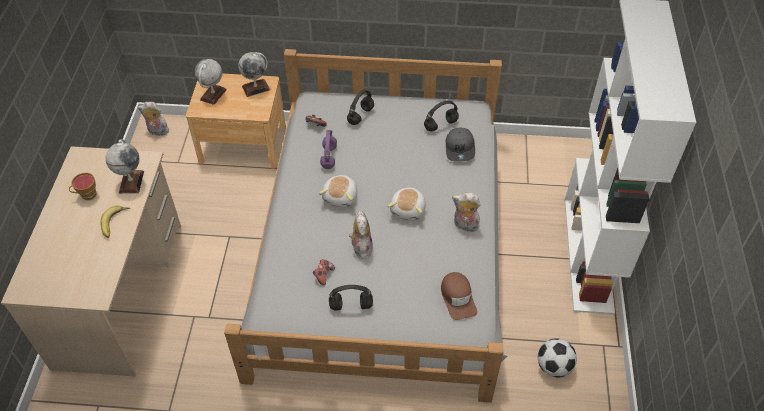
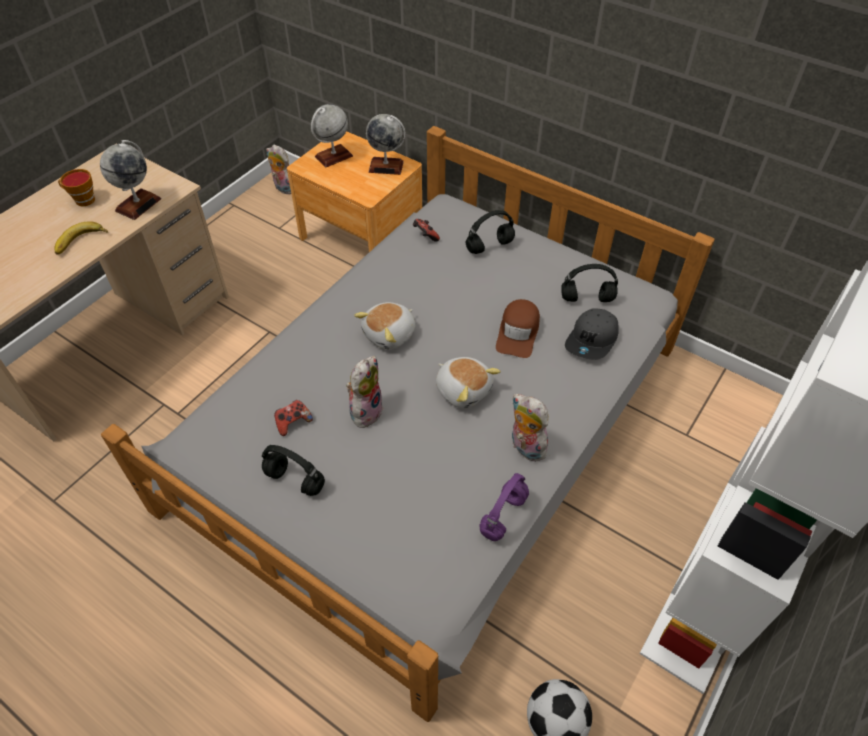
camera: 30 degrees right, 0 degrees up
(328, 157) = (413, 279): purple headphones -> purple headphones (503, 515)
(408, 210) = (463, 389): plush toy -> plush toy turned 90 degrees counterclockwise
(458, 298) = (442, 545): brown cap -> brown cap (518, 333)

